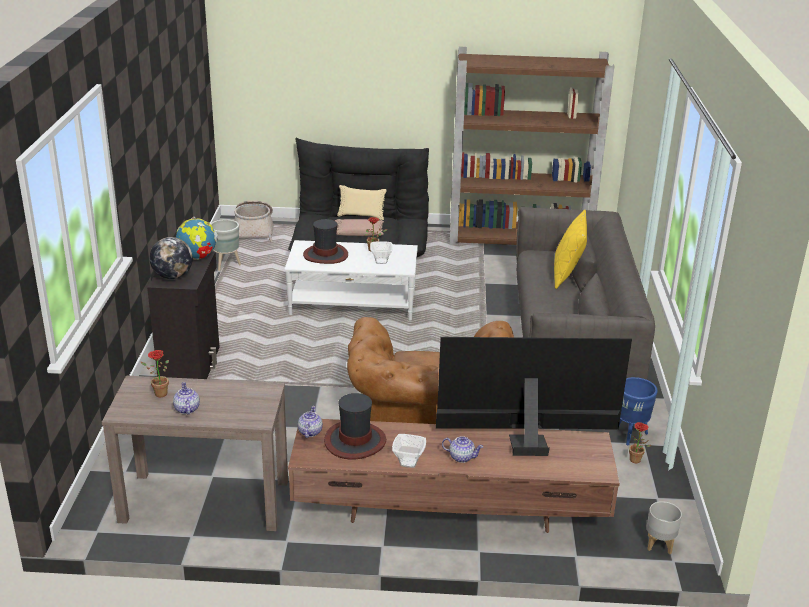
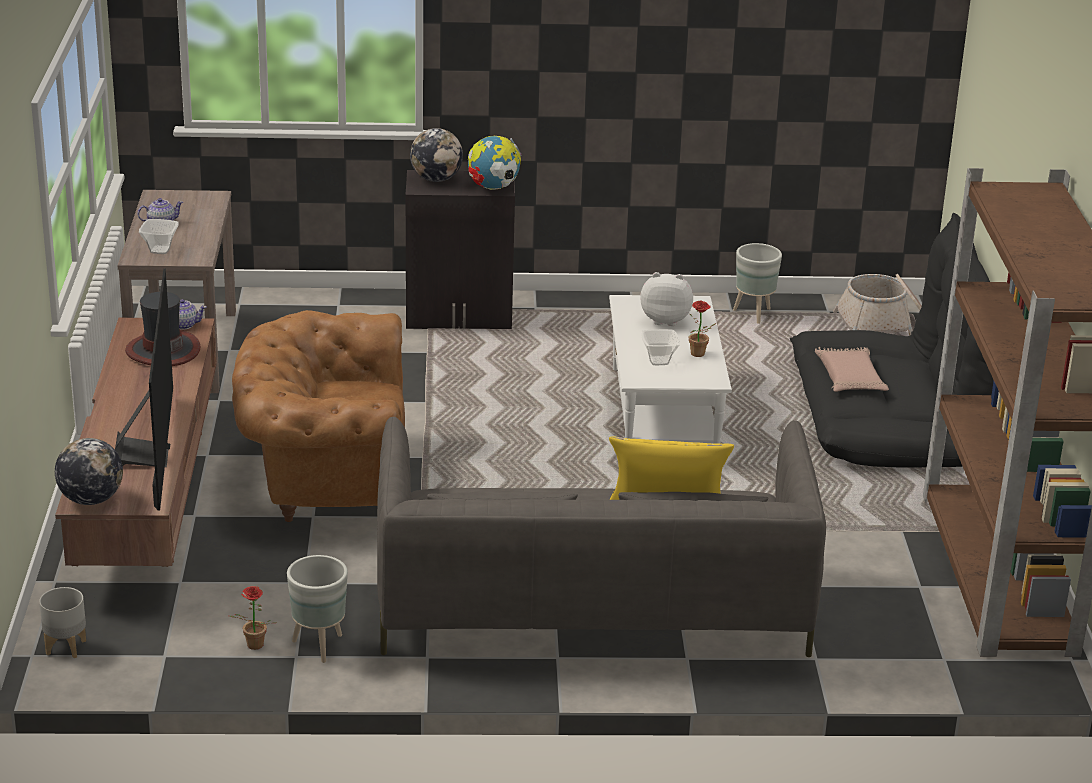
camera: 85 degrees right, 0 degrees up
(158, 394) = (192, 208): potted plant -> none
(326, 255) = (665, 320): hat -> plush toy
(361, 216) = (916, 378): beige pillow -> none
(409, 463) = (115, 381): bowl -> bowl (159, 250)
(461, 457) = (123, 412): teapot -> none
(596, 467) = (91, 500): none -> globe
(630, 435) = (318, 646): blue planter -> grey planter

